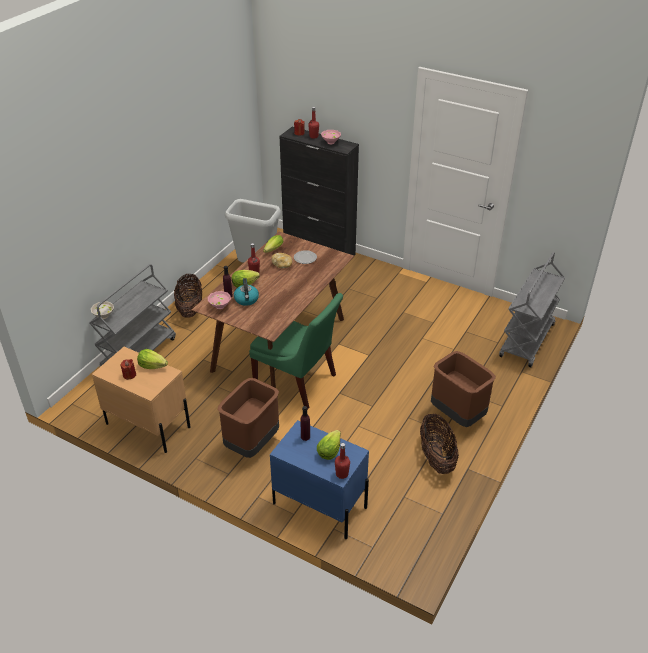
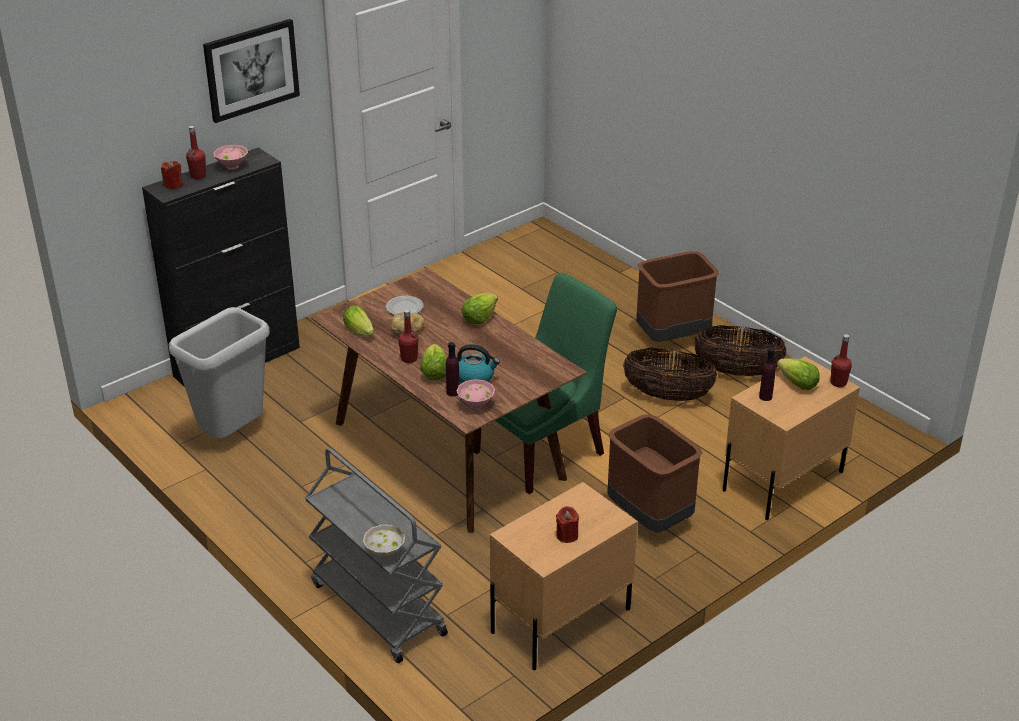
camera: 70 degrees left, 5 degrees down
(152, 366) = (557, 509): lettuce -> lettuce (479, 318)
(190, 308) = (291, 529): basket -> basket (667, 395)
(319, 505) = (782, 481): blue nightstand -> beige nightstand
(364, 97) = (251, 69): none -> picture
(527, 341) = (568, 252): grey cart -> none

